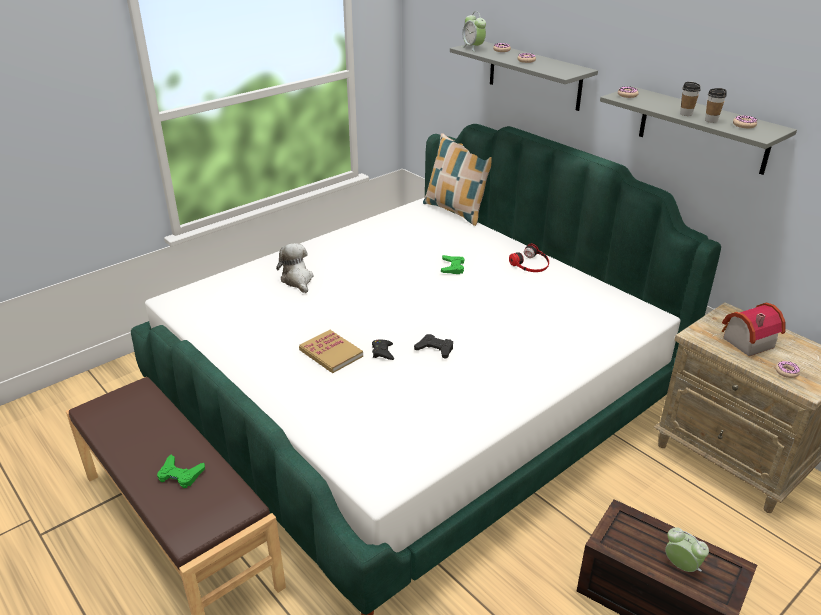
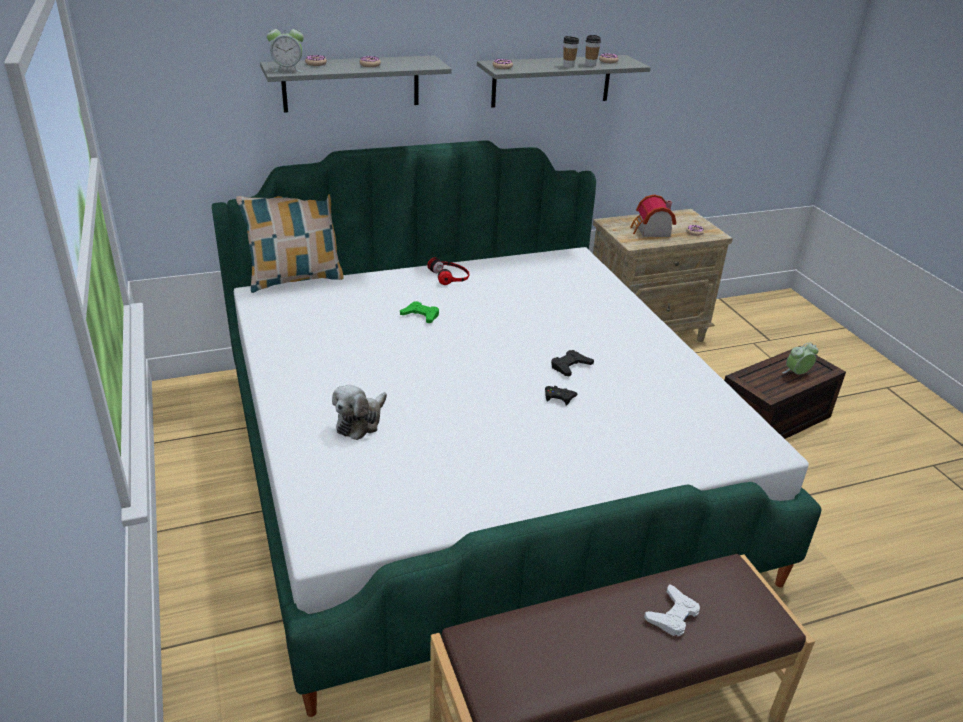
camera: 70 degrees left, 0 degrees up
(180, 475) = (672, 615): green game controller -> white game controller
(297, 280) = (360, 422): plush toy -> plush toy turned 60 degrees counterclockwise
(331, 353) = (543, 431): book -> none

